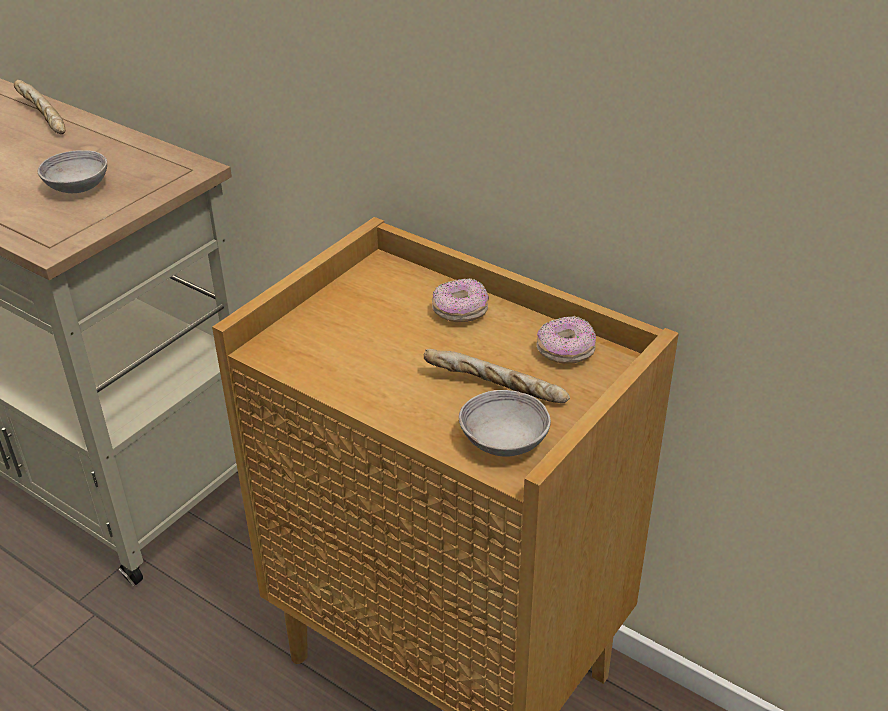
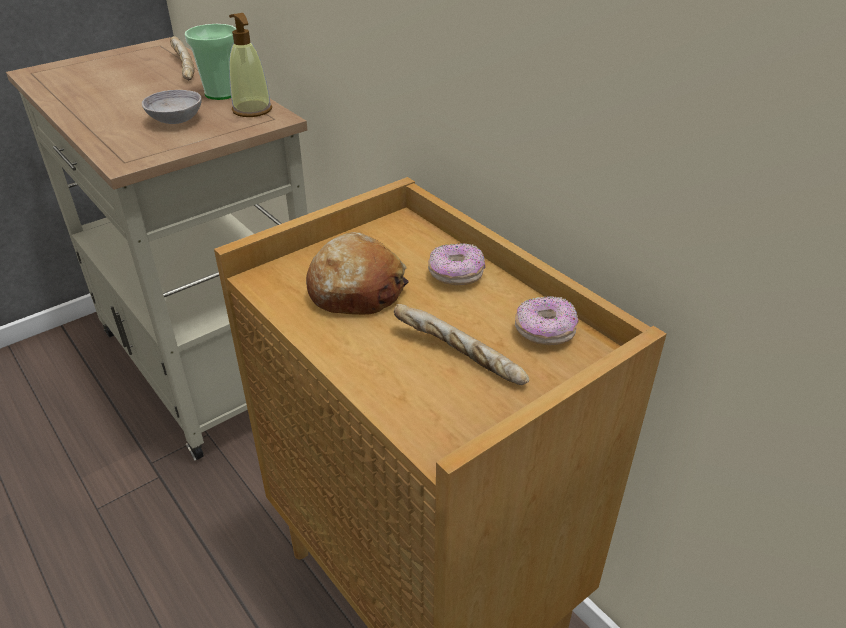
camera: 15 degrees right, 0 degrees up
(111, 145) = (221, 93): none -> cup
(161, 162) = (252, 110): none -> soap dispenser
(368, 344) = (356, 290): none -> bread
(503, 442) = (443, 414): grey bowl -> none

